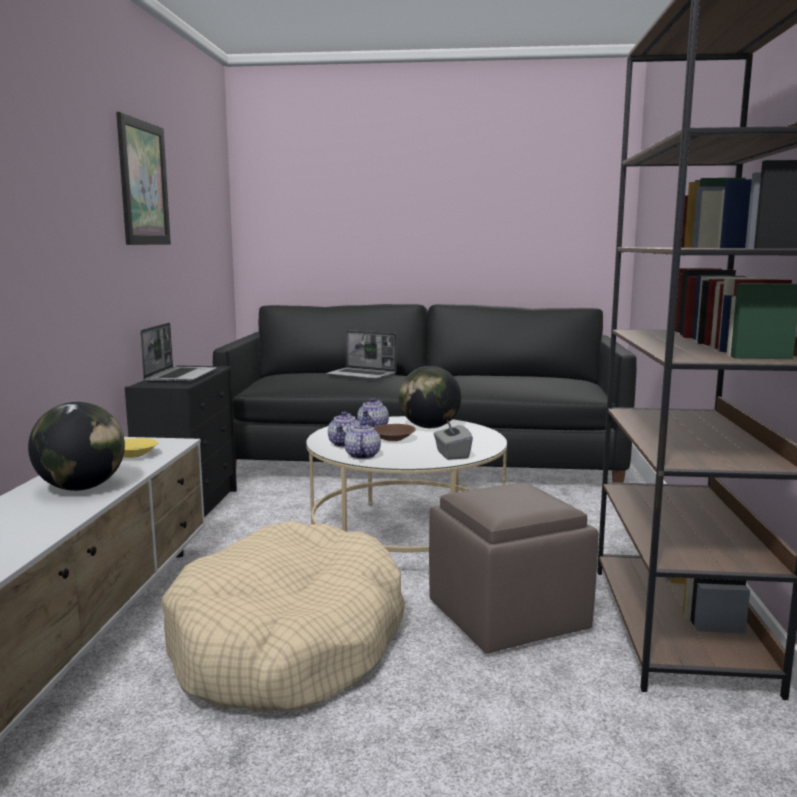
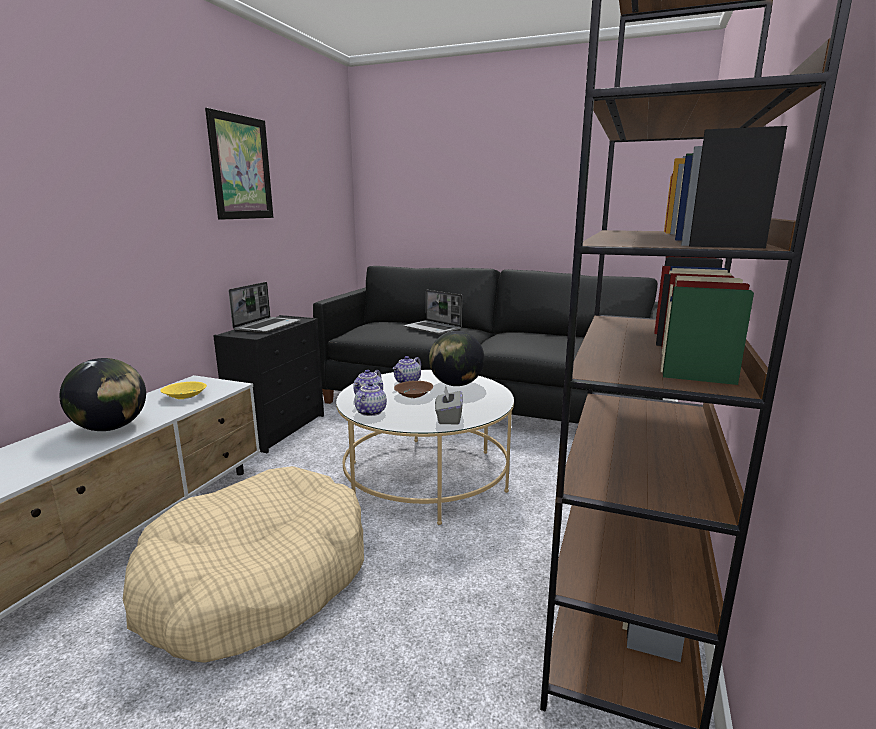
camera: 15 degrees right, 5 degrees up
(507, 617) = (459, 584): brown ottoman -> none

